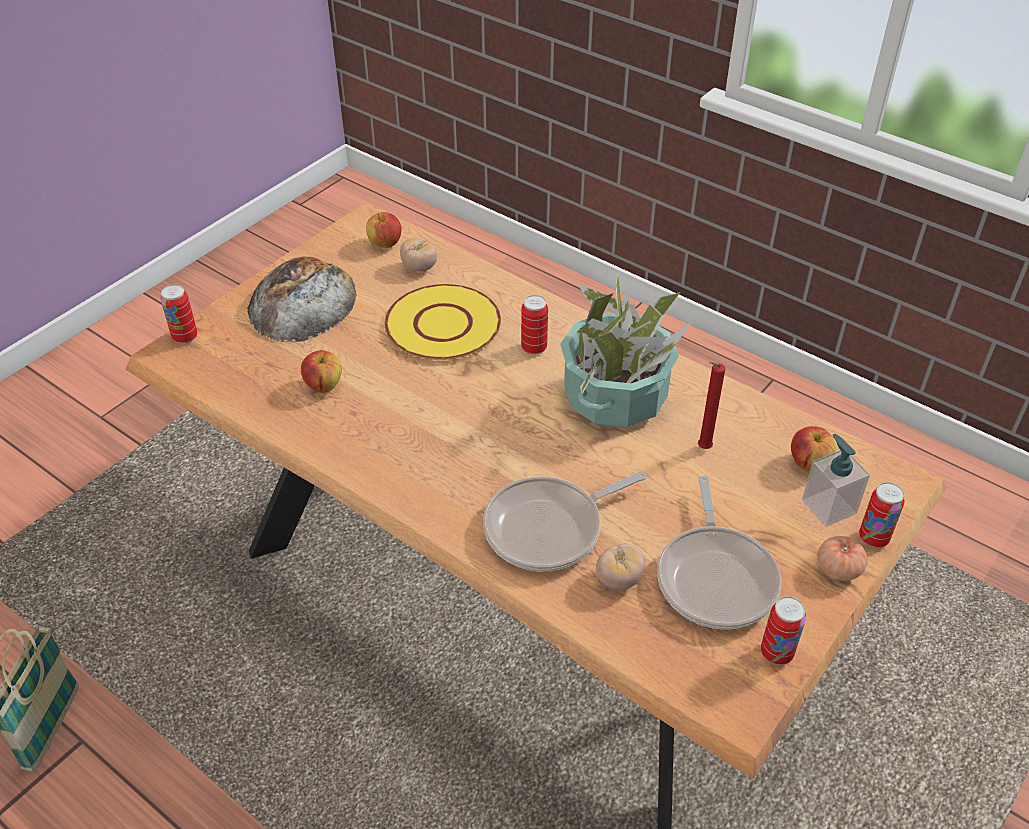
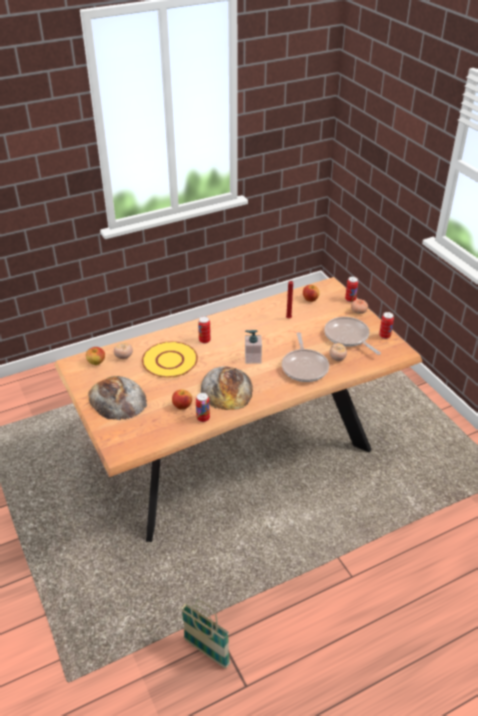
camera: 65 degrees left, 5 degrees down
(185, 337) = (111, 445): can -> can (203, 418)
(406, 428) = (227, 388): none -> bread
(615, 397) = (248, 329): potted plant -> none
(716, 577) = (348, 337): frying pan -> frying pan turned 150 degrees counterclockwise
(828, 506) = (332, 303): soap dispenser -> soap dispenser (252, 358)

